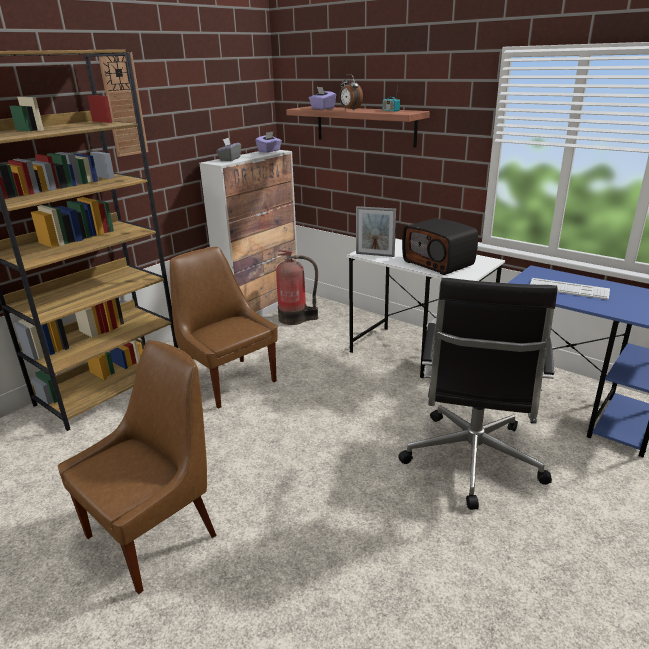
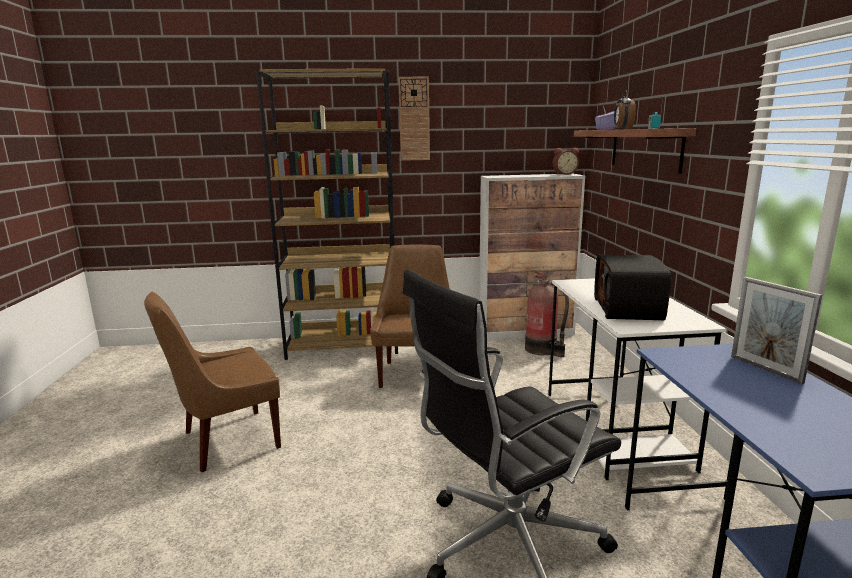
camera: 45 degrees right, 10 degrees down
(156, 533) = (227, 441): brown chair -> brown chair turned 150 degrees clockwise
(229, 159) = (509, 175): grey tissue box -> none
(269, 151) = (564, 174): purple tissue box -> alarm clock
(375, 255) = (578, 286): picture frame -> picture frame (765, 369)
(568, 289) = (740, 379): keyboard -> none

